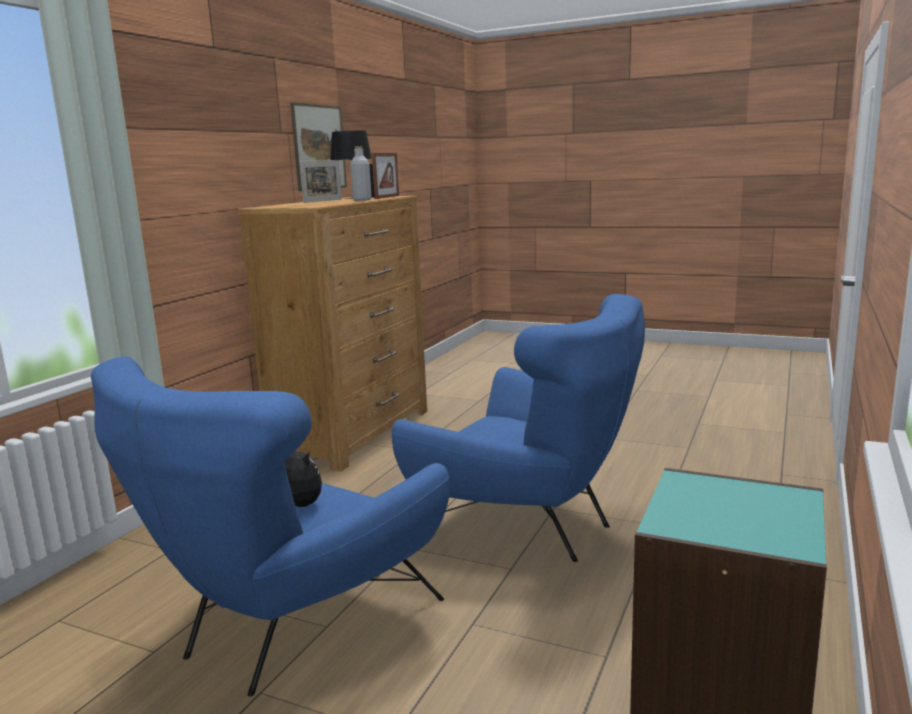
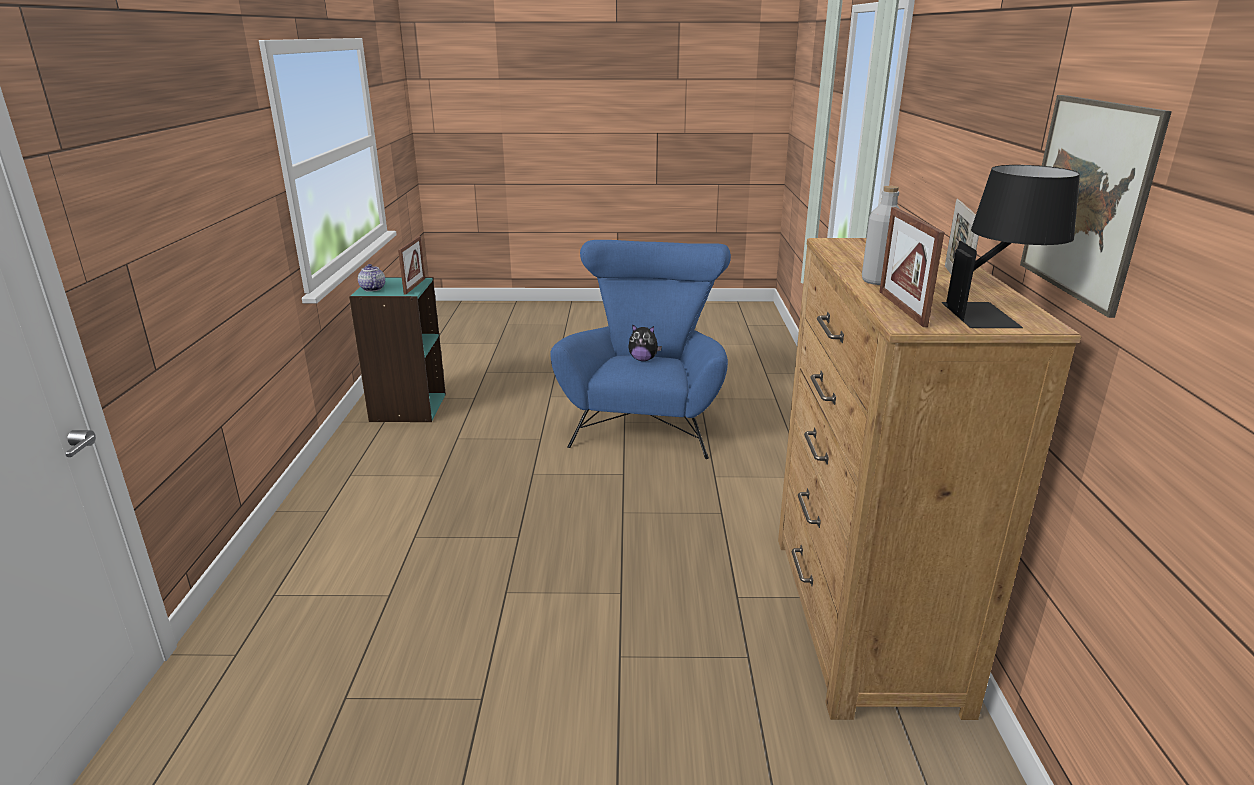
camera: 155 degrees right, 10 degrees up
(529, 525) = (534, 513): blue armchair -> none
(676, 500) = (414, 286): none -> picture frame
(782, 507) = (372, 289): none -> teapot

